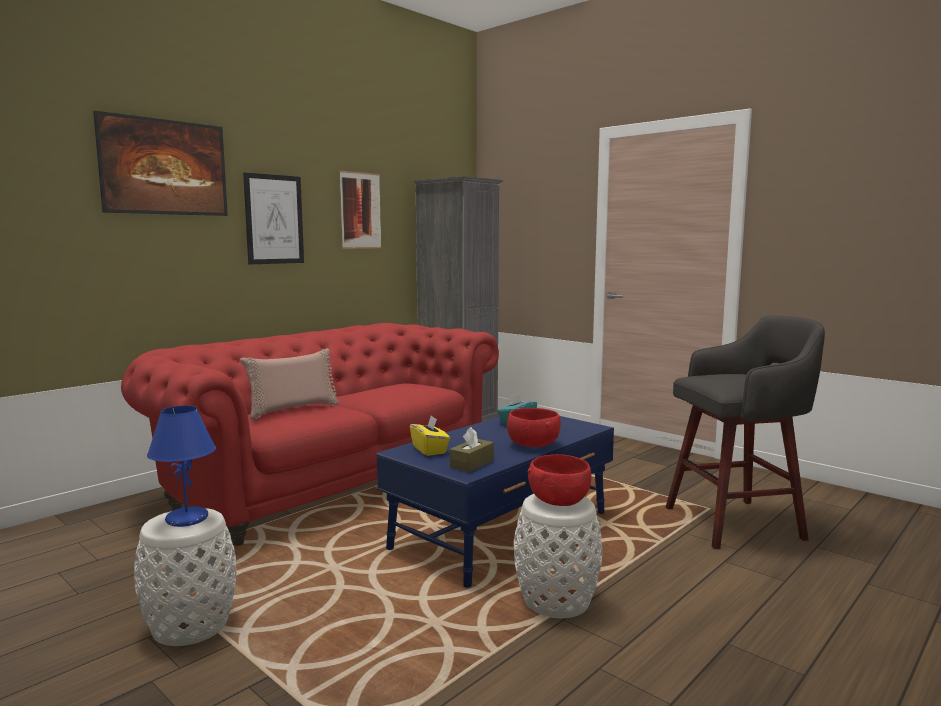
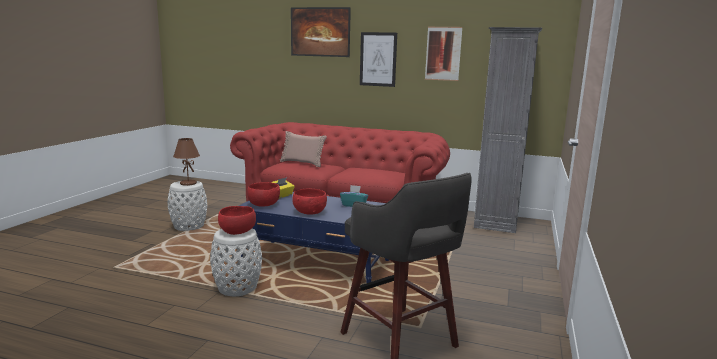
camera: 65 degrees right, 5 degrees up
(187, 519) = (188, 183): blue table lamp -> brown table lamp
(472, 464) = (263, 205): brown tissue box -> red bowl

